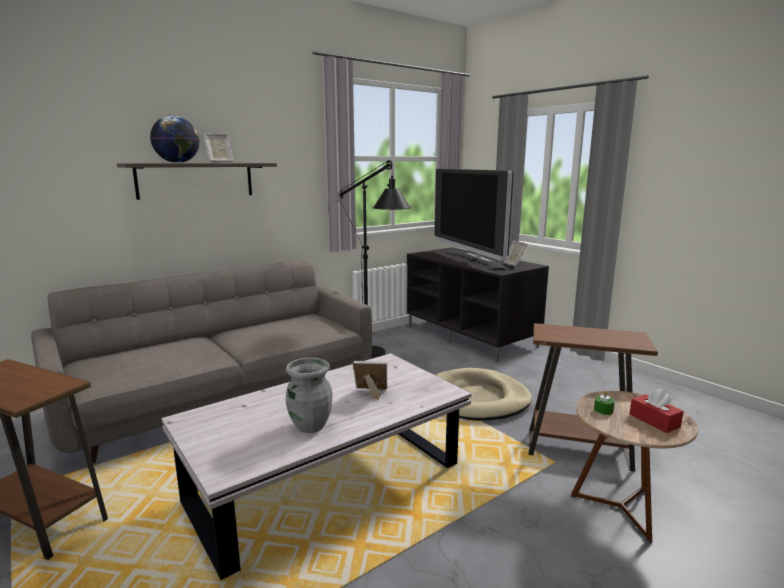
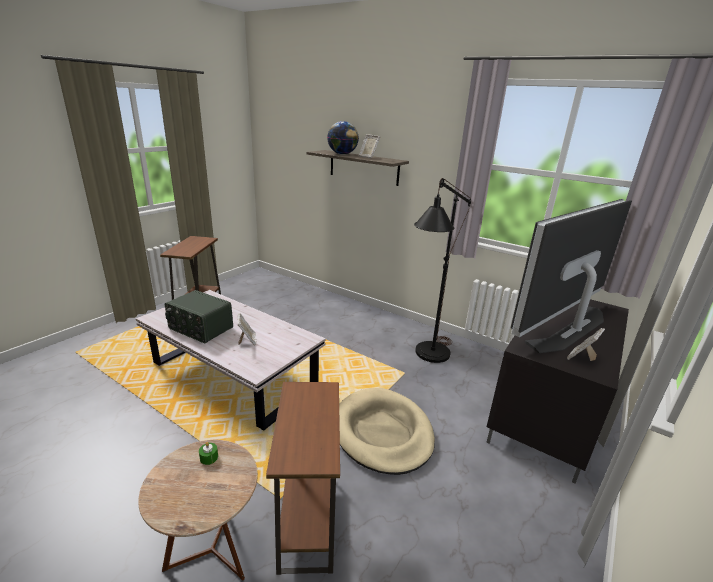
camera: 70 degrees right, 10 degrees up
(223, 397) = (322, 313): grey sofa -> none
(310, 426) = (200, 329): grey vase -> radio
(654, 421) = (186, 495): red tissue box -> none

